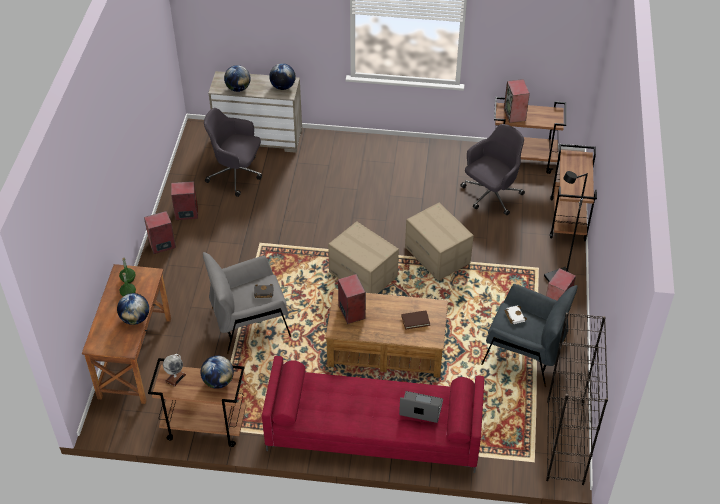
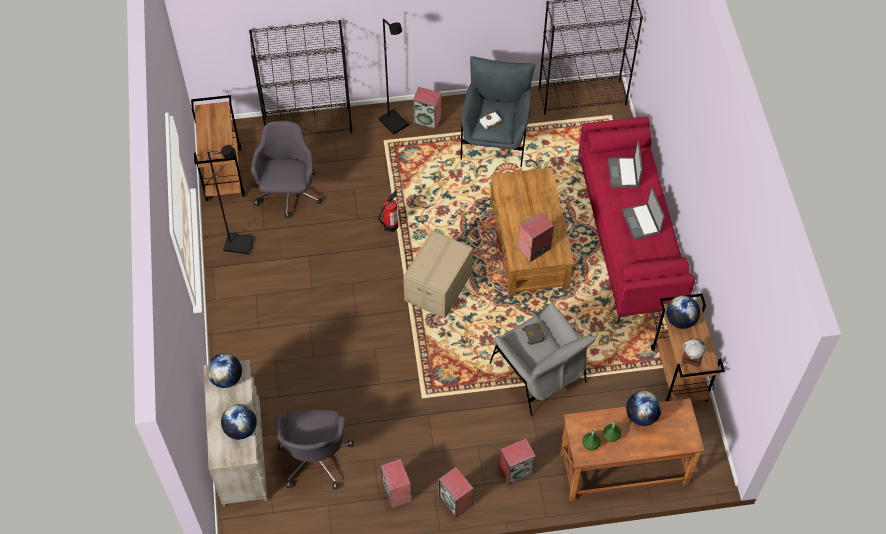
camera: 105 degrees left, 10 degrees up
(356, 406) = (641, 222): none -> laptop
(415, 321) = (526, 194): brown book -> none
(438, 255) = (391, 226): cardboard box -> fire extinguisher
(447, 160) = (239, 244): none -> black floor lamp
(491, 195) = (288, 194): grey office chair -> grey office chair turned 60 degrees clockwise
(515, 114) = (216, 145): speaker -> speaker (516, 470)
(568, 220) = (309, 124): brown cart -> black bookcase

